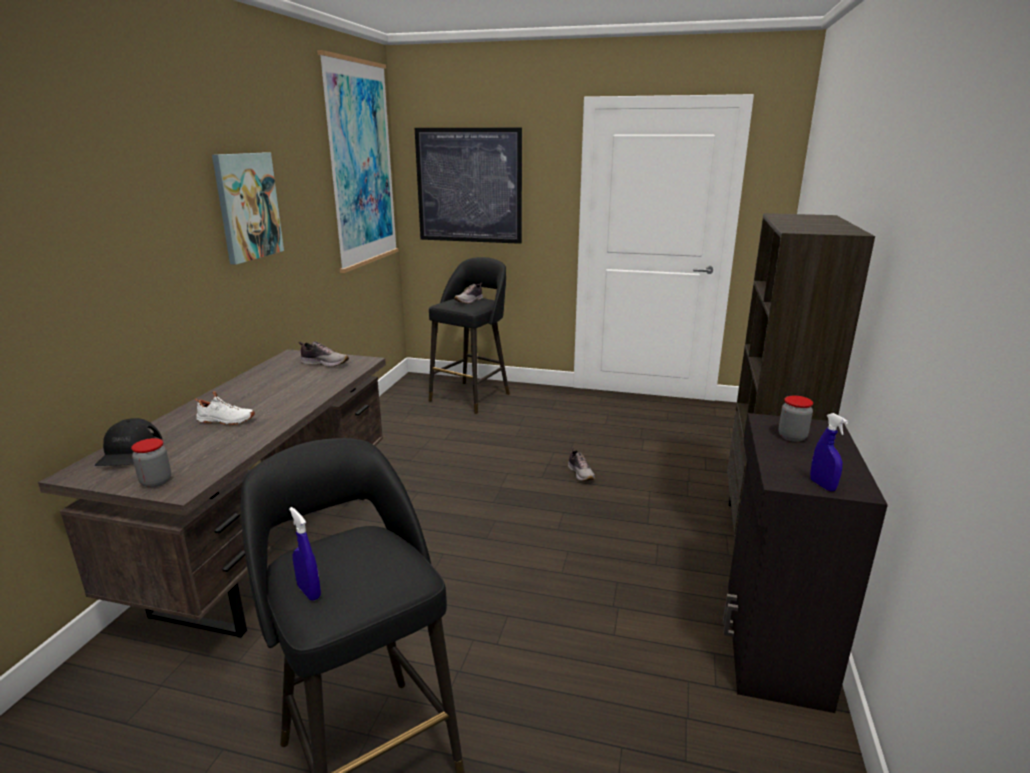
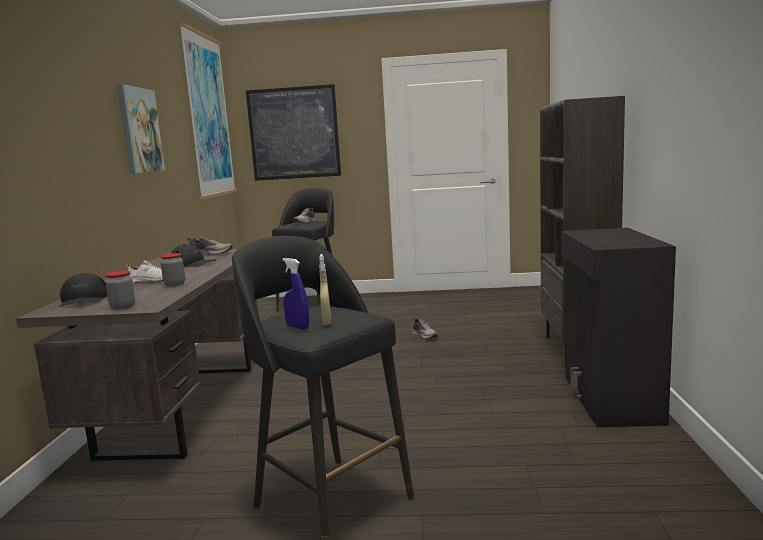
camera: 10 degrees left, 10 degrees down
(292, 384) = (192, 263): none -> black cap
(349, 586) = (326, 322): none -> beige spray bottle
(792, 437) = (598, 234): jar -> jar (174, 284)
(822, 485) = (630, 245): blue spray bottle -> none

